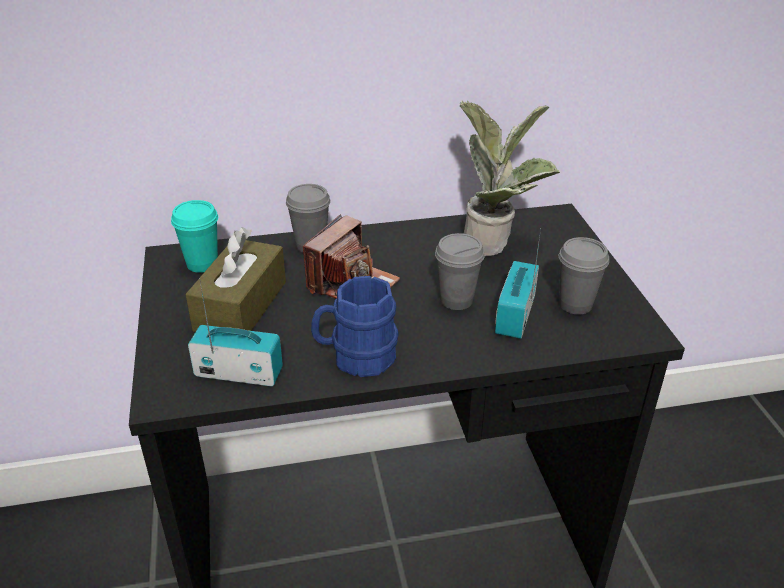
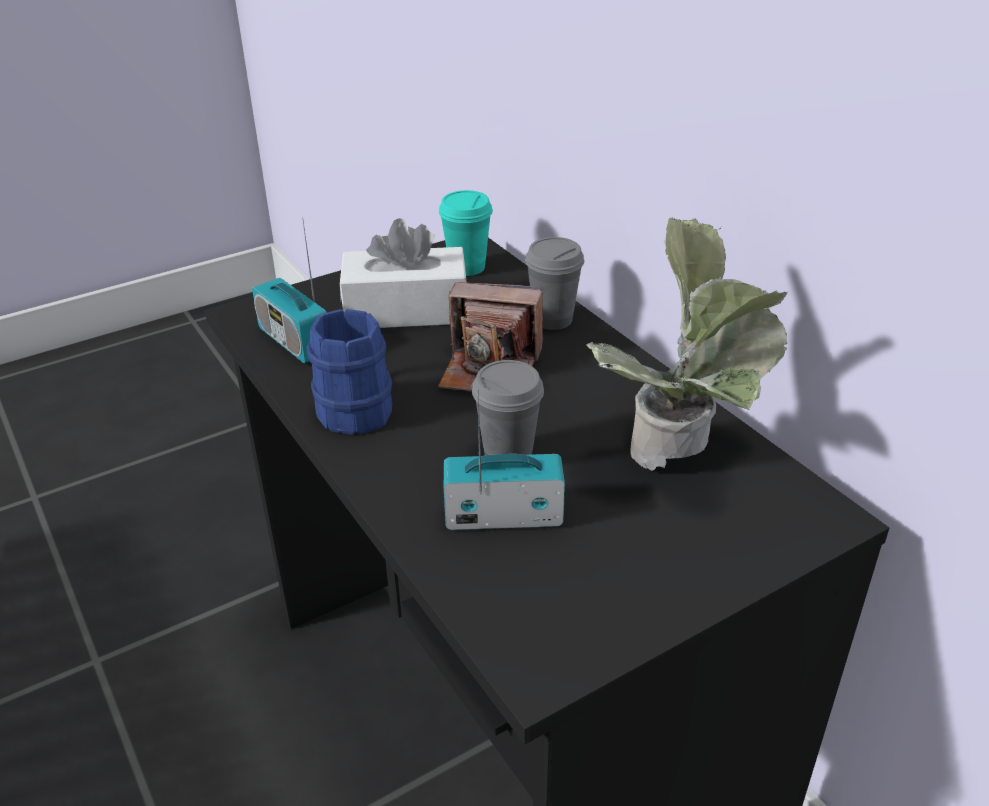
camera: 70 degrees right, 0 degrees up
(239, 373) = (294, 341): radio -> radio turned 150 degrees clockwise
(241, 306) = (406, 310): brown tissue box -> white tissue box
(575, 304) = (569, 574): grey cup -> none

